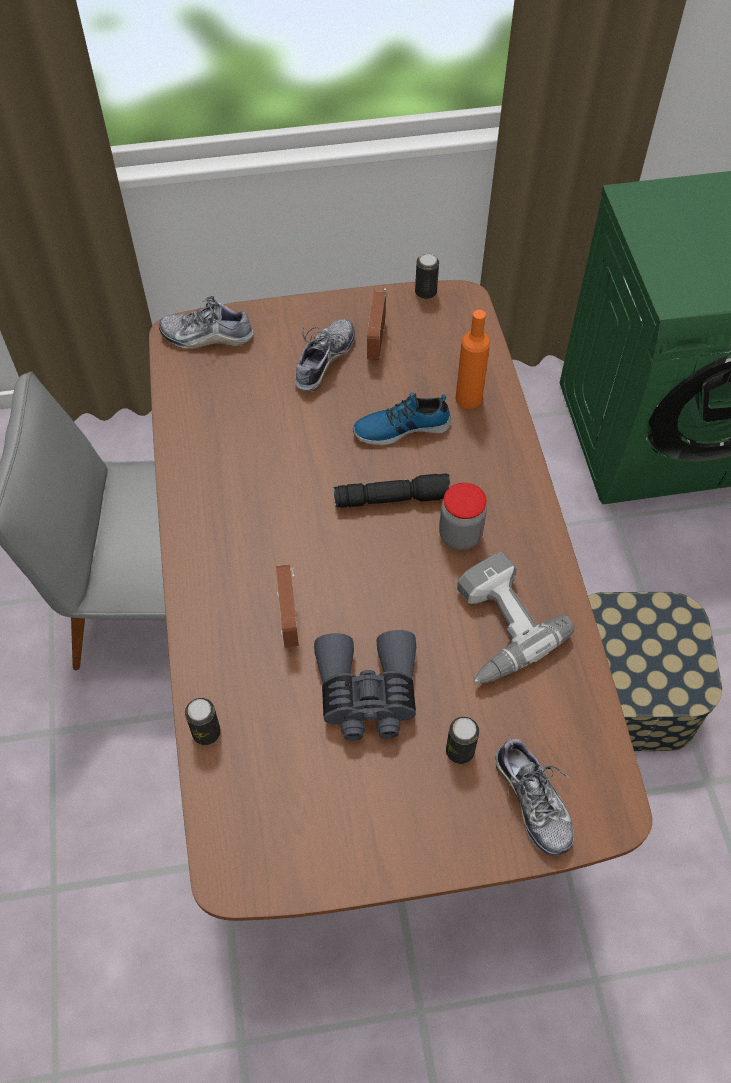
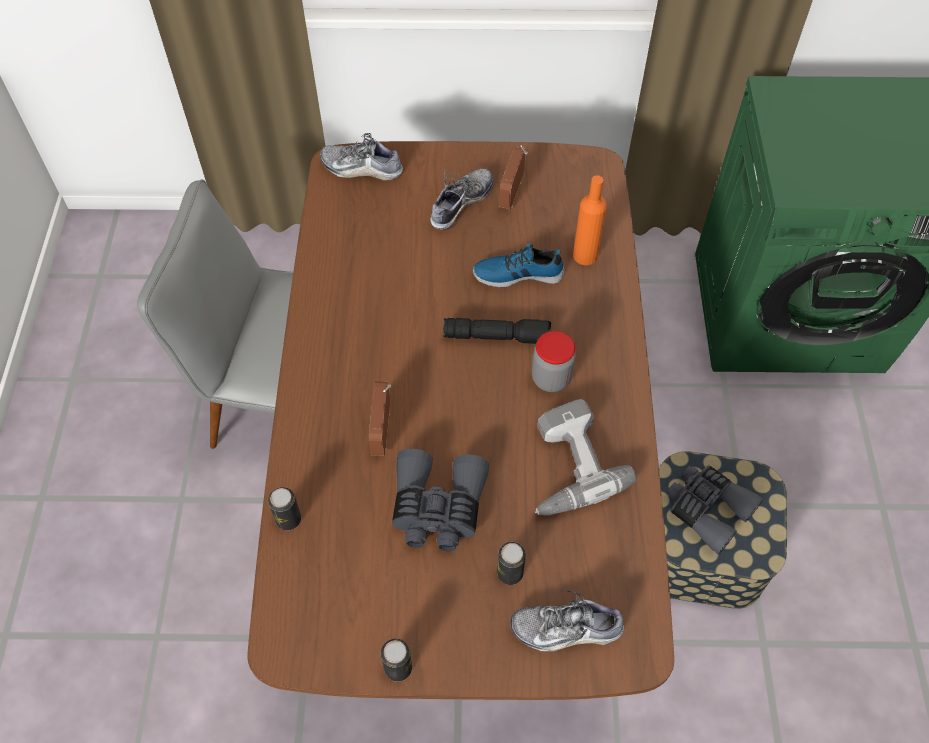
camera: 10 degrees right, 0 degrees up
(425, 292) = (566, 154): can -> can (398, 668)
(532, 801) = (566, 629): shoe -> shoe turned 105 degrees clockwise
(631, 650) = (707, 509): none -> grey binoculars

